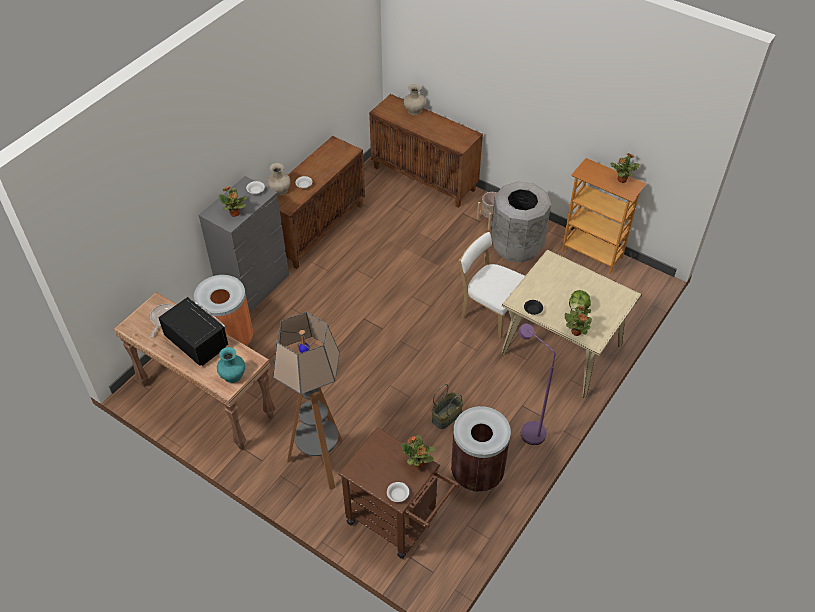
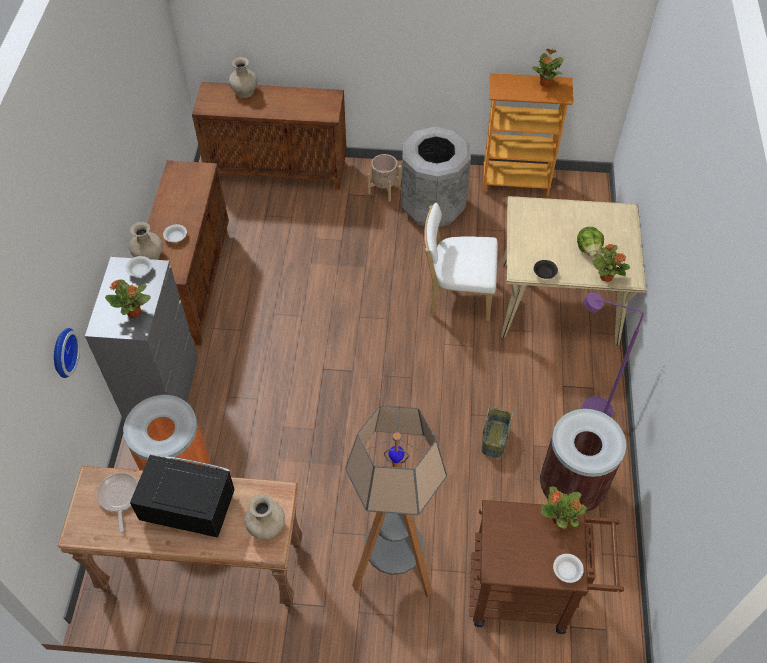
camera: 30 degrees left, 5 degrees up
(173, 215) = (62, 352): none -> wall clock
(232, 375) = (266, 526): turquoise vase -> beige vase

